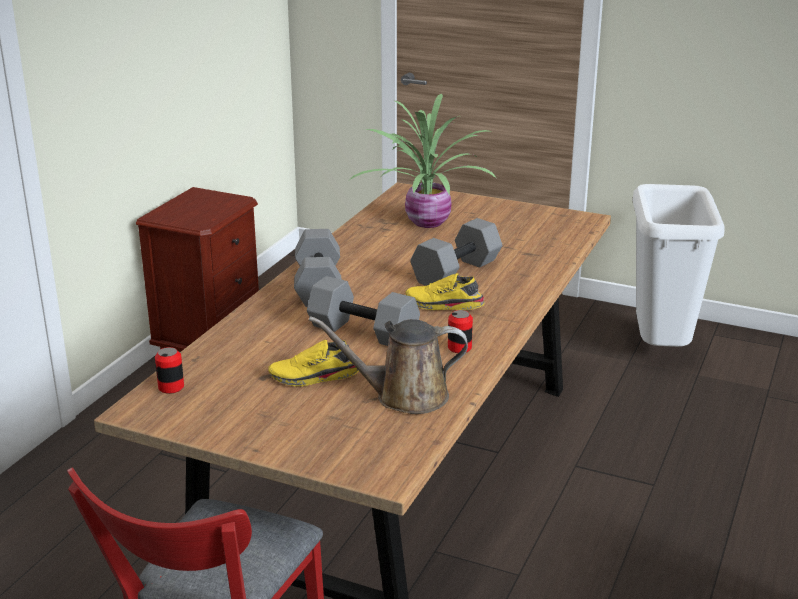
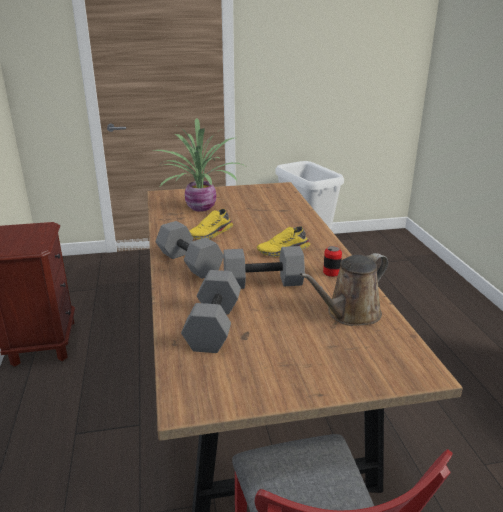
camera: 35 degrees left, 0 degrees up
(171, 387) = (187, 373): can -> none
(314, 378) = (278, 324): yellow shoe -> yellow shoe (211, 234)
(456, 271) = (259, 230): grey dumbbell -> grey dumbbell (212, 325)

